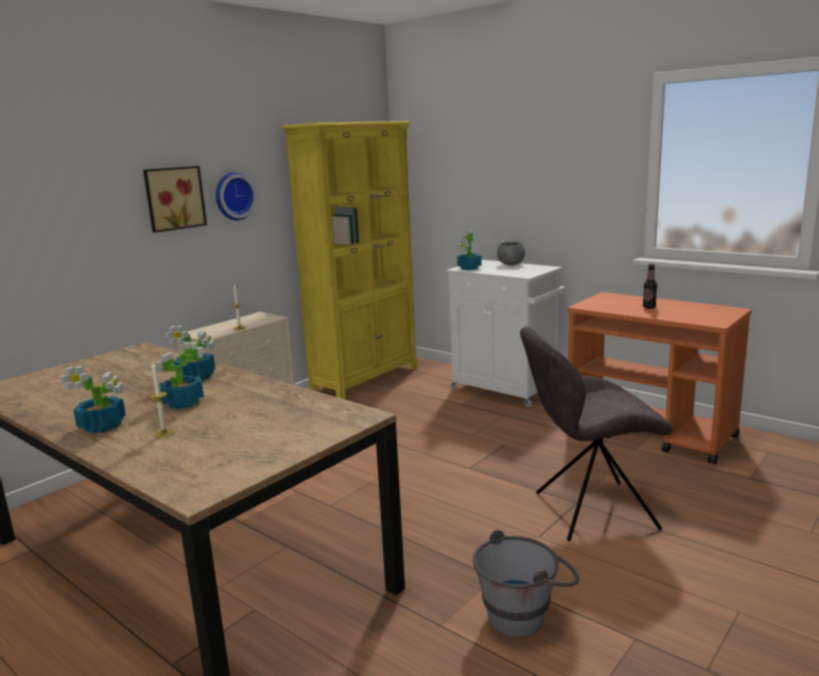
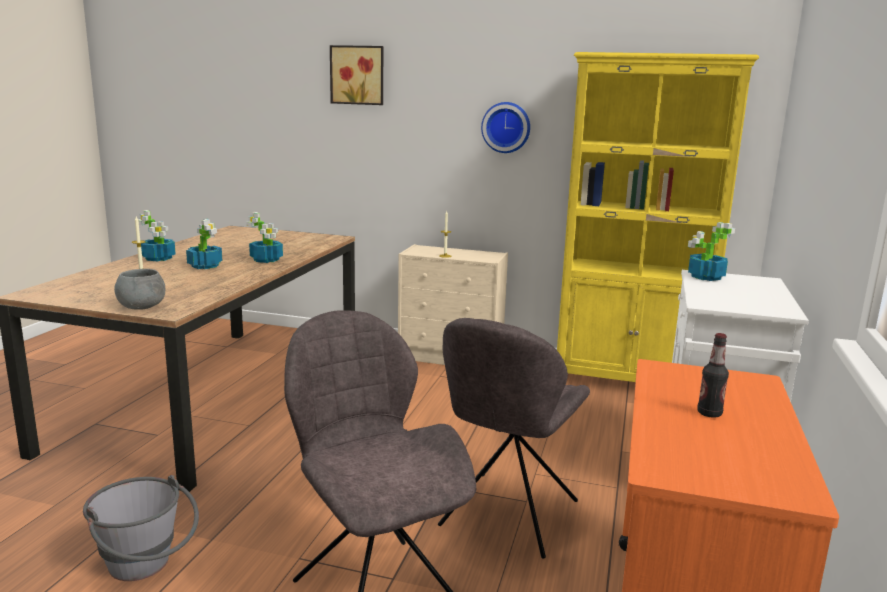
camera: 65 degrees right, 0 degrees up
(173, 198) = (440, 120): picture -> picture (358, 75)
(511, 264) = (771, 293): grey bowl -> grey bowl (142, 307)
(520, 453) = (507, 516): none -> grey chair

